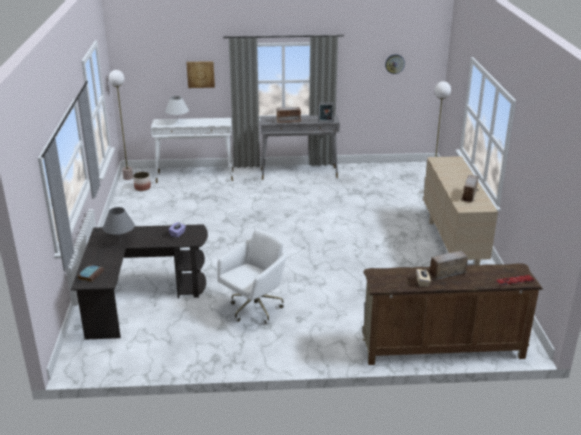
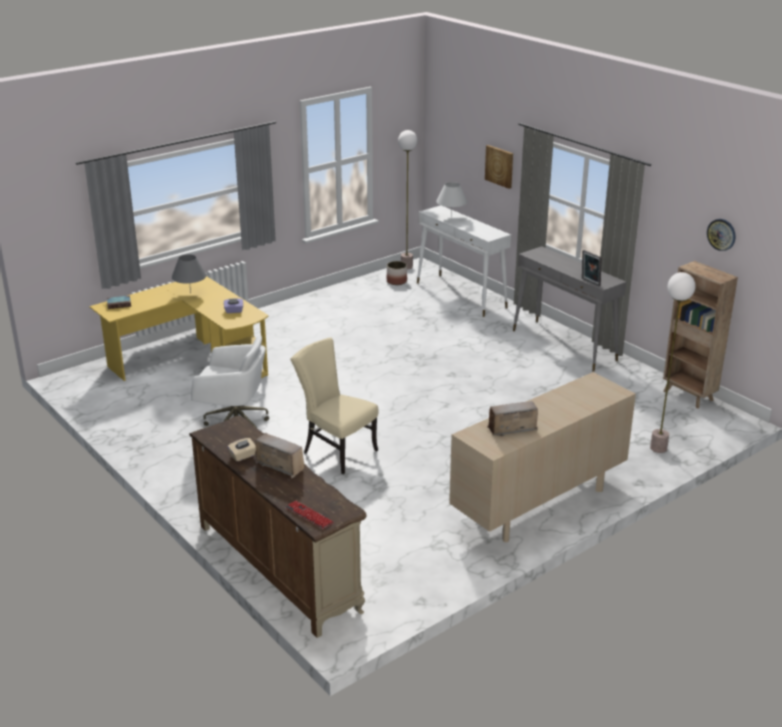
camera: 55 degrees right, 0 degrees up
(137, 298) = (193, 362): black desk -> yellow desk
(288, 121) = (555, 263): radio -> none
(329, 283) = (336, 450): none -> beige chair
(392, 167) = (689, 396): none -> brown bookcase

